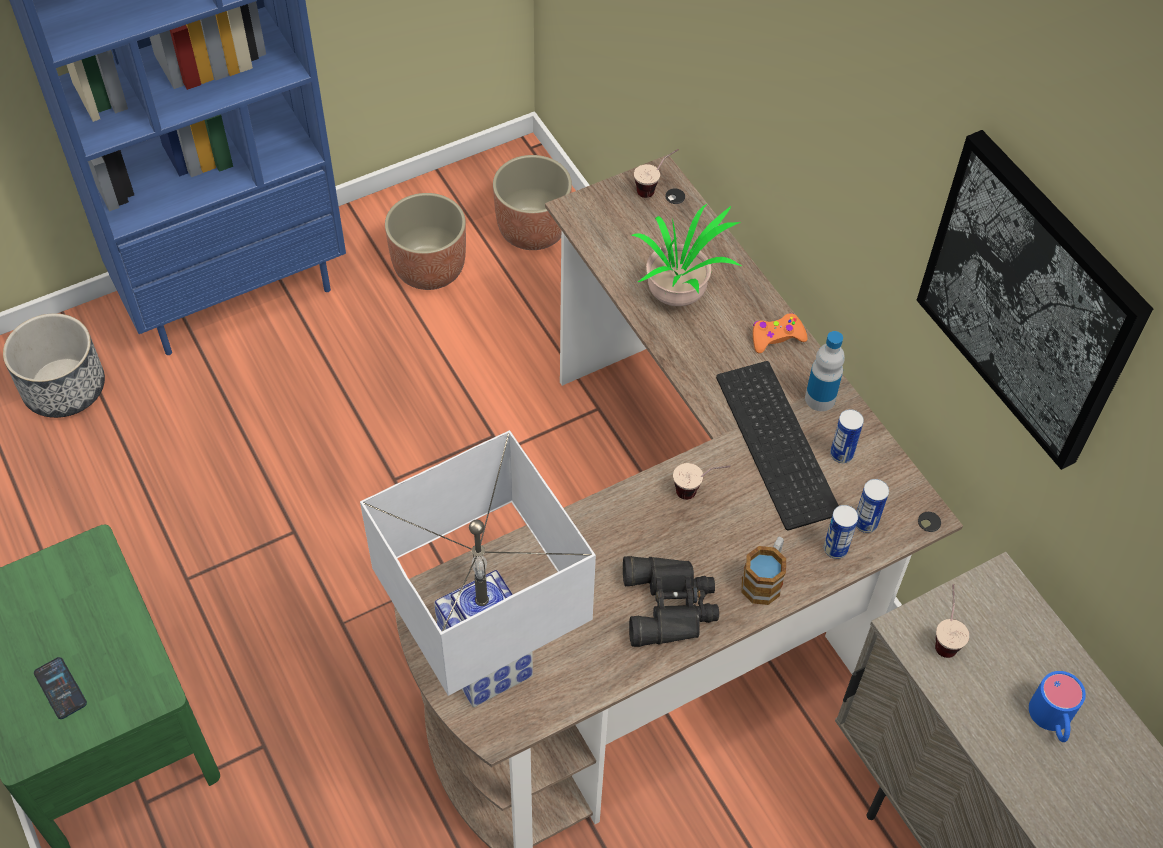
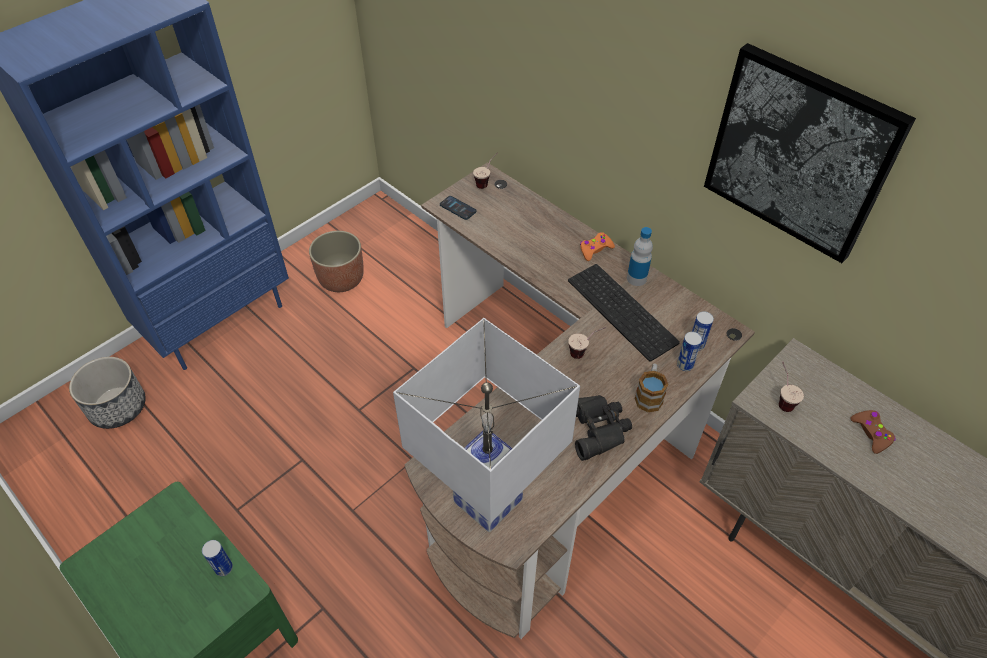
camera: 15 degrees left, 5 degrees down
(60, 688) = (172, 607): phone -> phone (458, 208)
(533, 229) = (398, 243): planter -> none
(680, 297) = (527, 240): potted plant -> none
(841, 454) = (663, 307): can -> can (224, 568)
(1052, 720) = (871, 433): blue mug -> brown game controller

